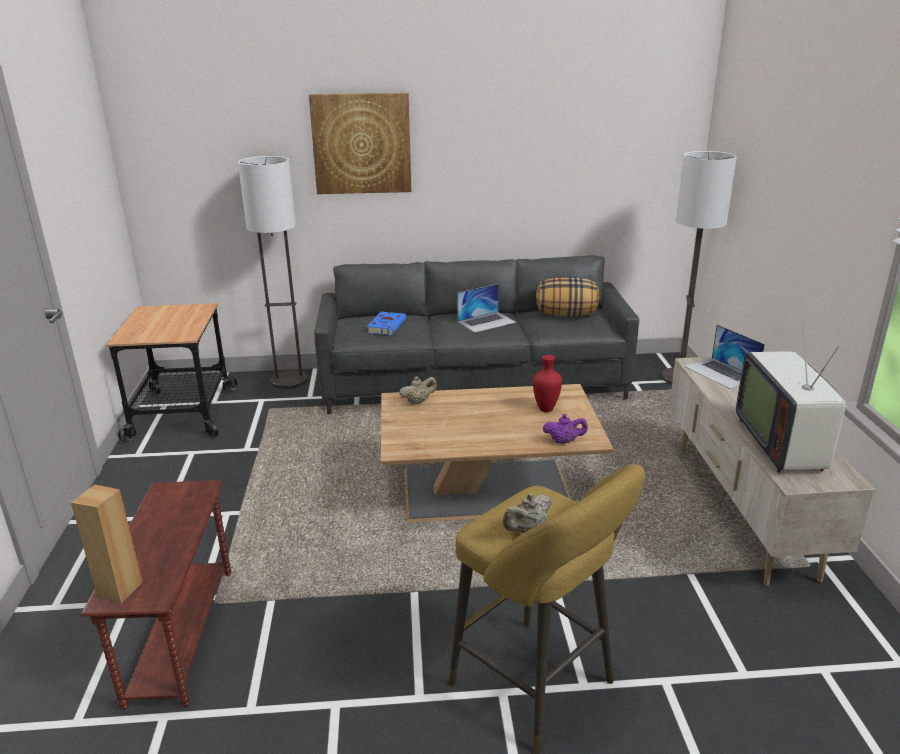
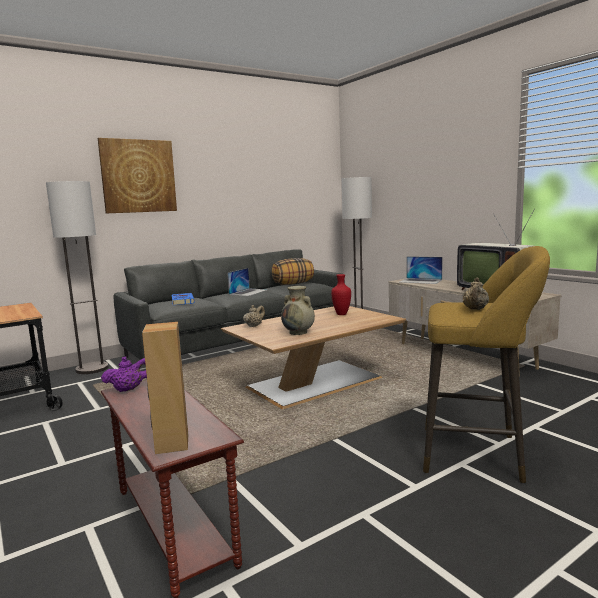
camera: 30 degrees left, 15 degrees down
(447, 434) = (299, 332): none -> beige vase
(564, 441) = (374, 321): purple teapot -> purple teapot (129, 389)

